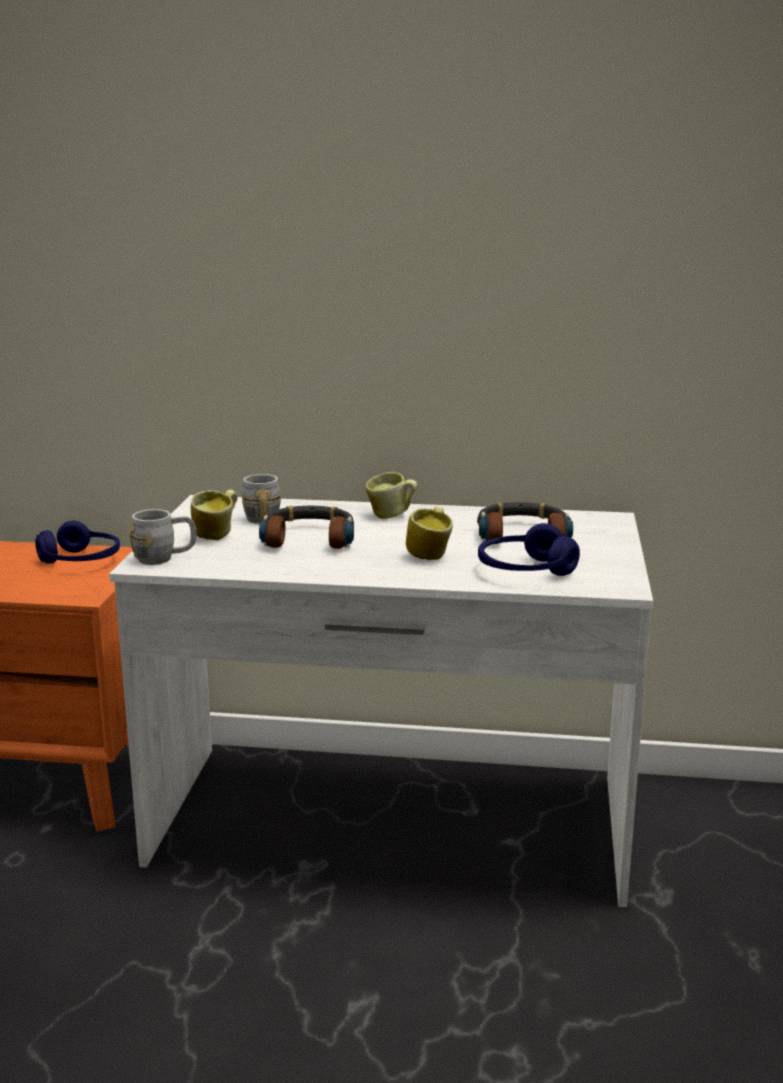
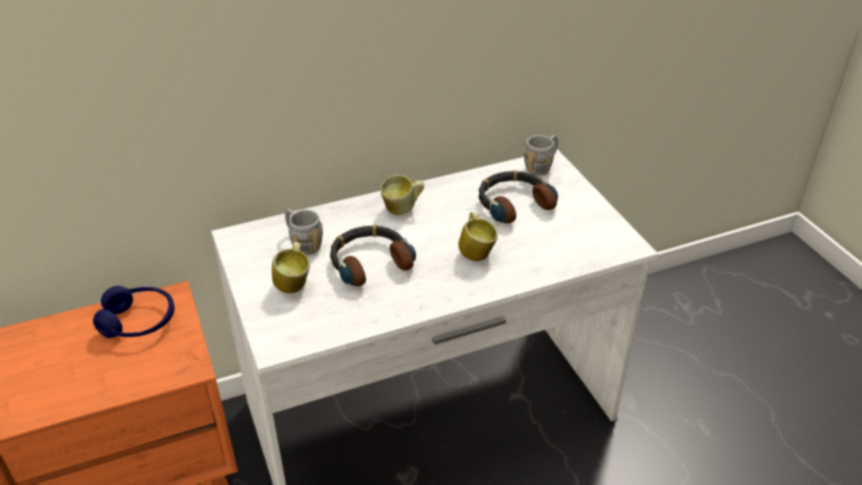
camera: 30 degrees left, 20 degrees up
(164, 558) = (283, 330): grey mug -> grey mug (541, 166)
(525, 570) = (554, 248): blue headphones -> none

